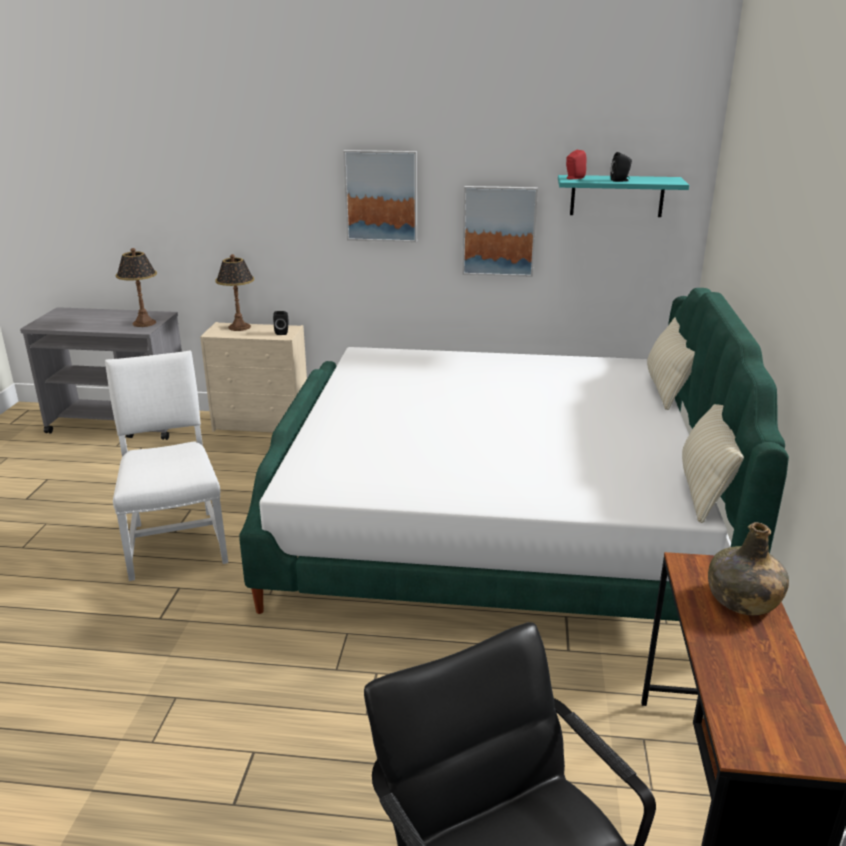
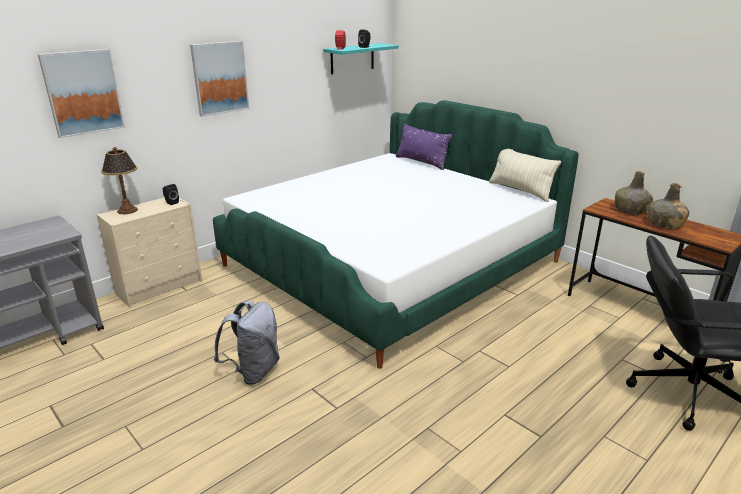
camera: 50 degrees left, 0 degrees up
(144, 323) = (52, 230): table lamp -> none
(176, 541) = (253, 371): white chair -> grey backpack
(499, 231) = (295, 91): picture -> picture (83, 92)
(665, 388) = (421, 162): beige pillow -> purple pillow
(735, 652) = (664, 224): none -> green bottle

